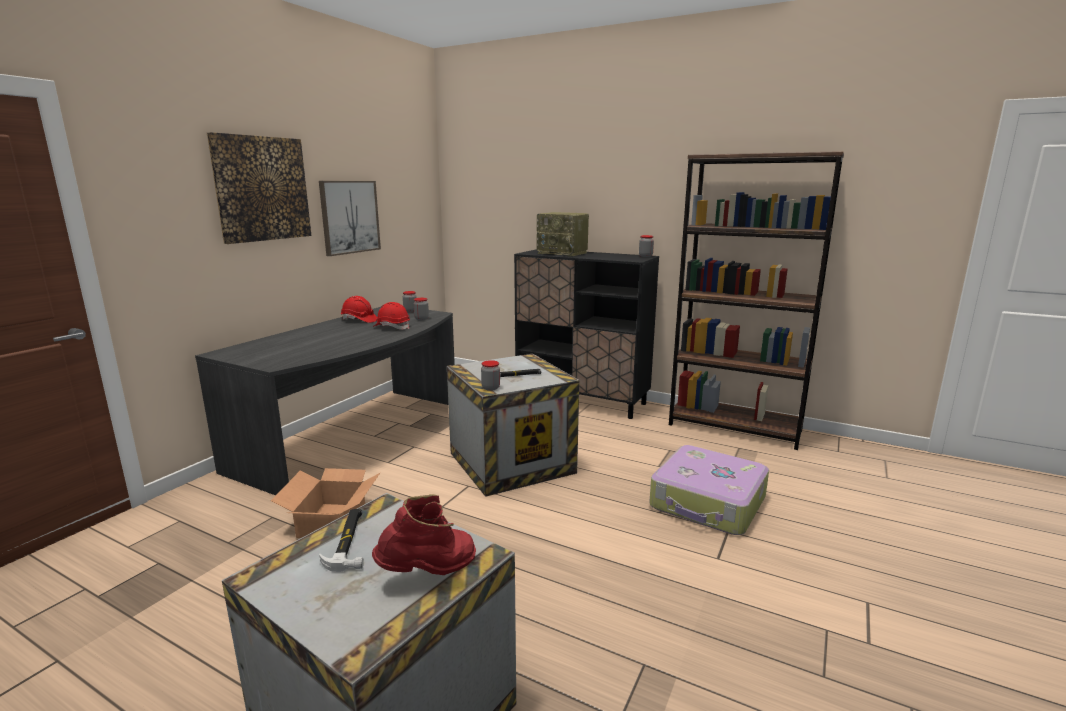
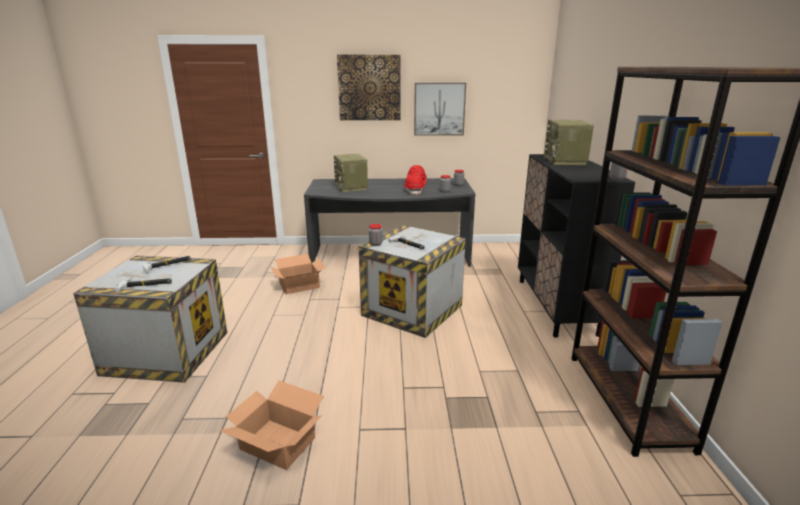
camera: 60 degrees right, 5 degrees up
(303, 345) = (351, 187): none -> radio
(430, 573) = (145, 285): red boot -> hammer
(708, 503) = (441, 410): suitcase -> none
(721, 625) = (277, 444): none -> cardboard box

